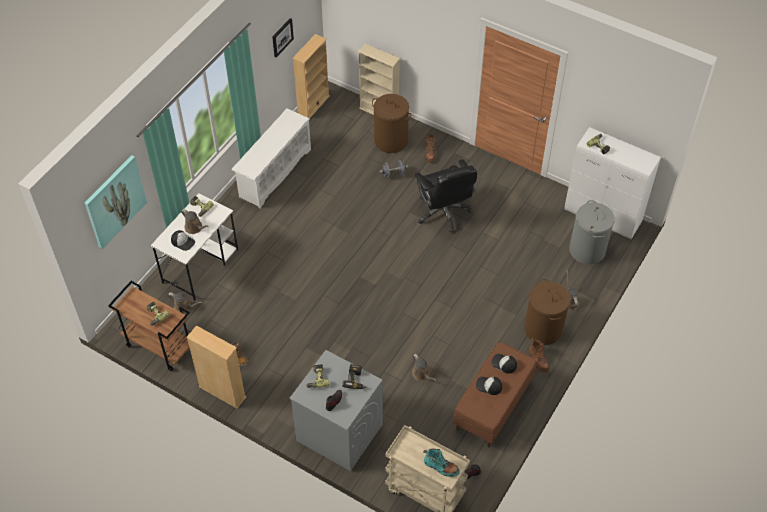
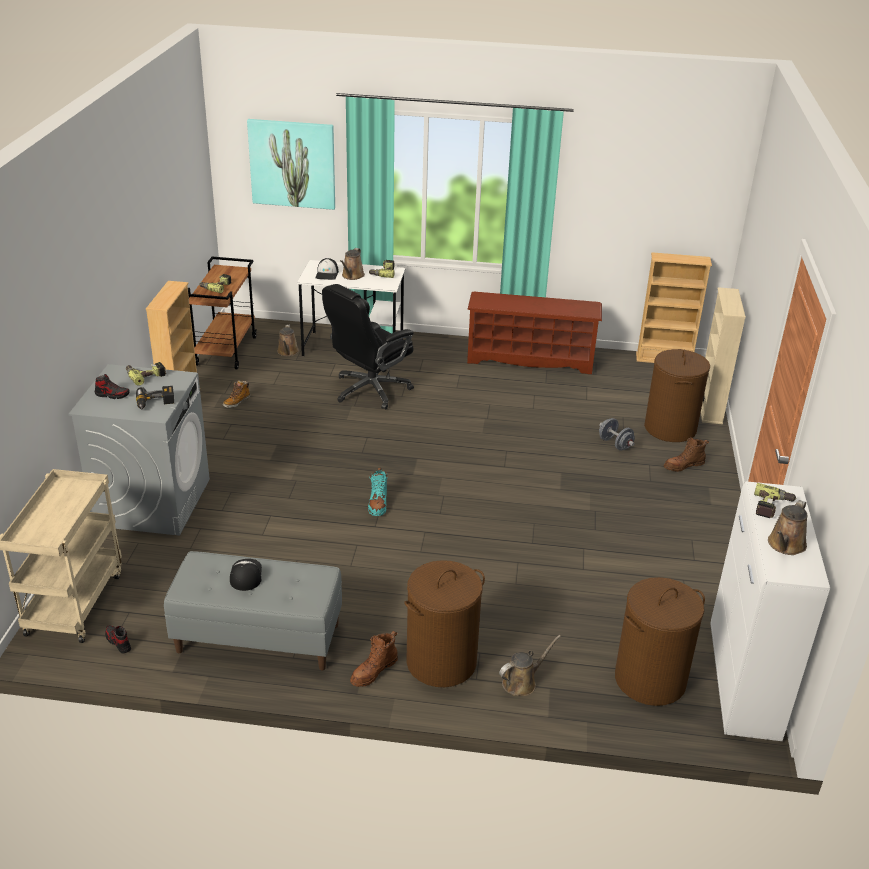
camera: 65 degrees right, 20 degrees down
(274, 172) = (530, 359): white shoe rack -> brown shoe rack
(282, 37) = (643, 204): picture -> none
(422, 374) = (282, 551): brown watering can -> brown watering can (785, 545)
(441, 467) = (44, 529): turquoise boot -> turquoise boot (378, 504)
(443, 212) = (589, 502): black office chair -> black office chair (369, 390)
(493, 406) = (257, 638): brown bench -> grey bench
(504, 364) = (296, 582): cap -> none
(587, 250) = (650, 680): grey laundry basket -> brown laundry basket

